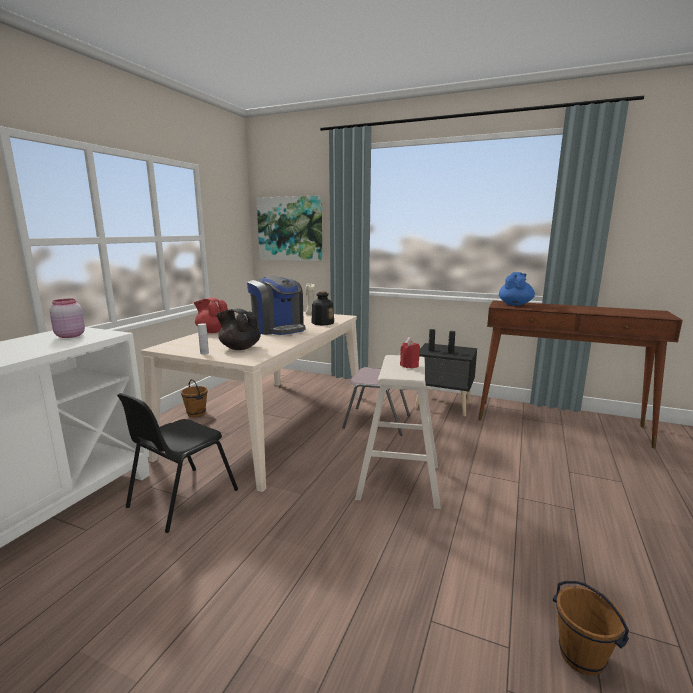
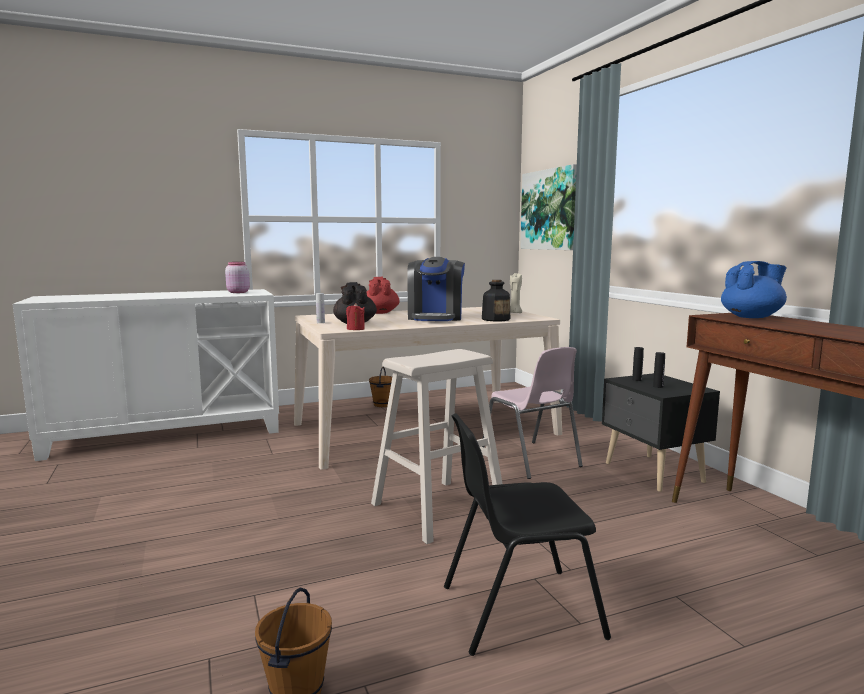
camera: 45 degrees right, 5 degrees down
(181, 498) = (268, 452): black chair -> black chair (518, 610)
(409, 365) = (446, 358): red candle -> red candle (355, 329)

